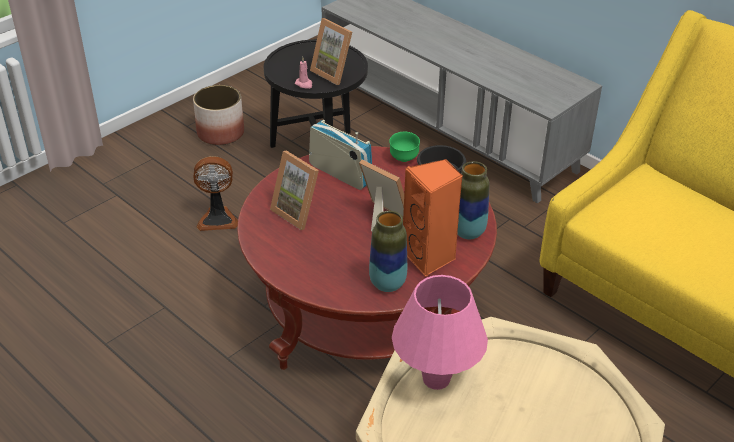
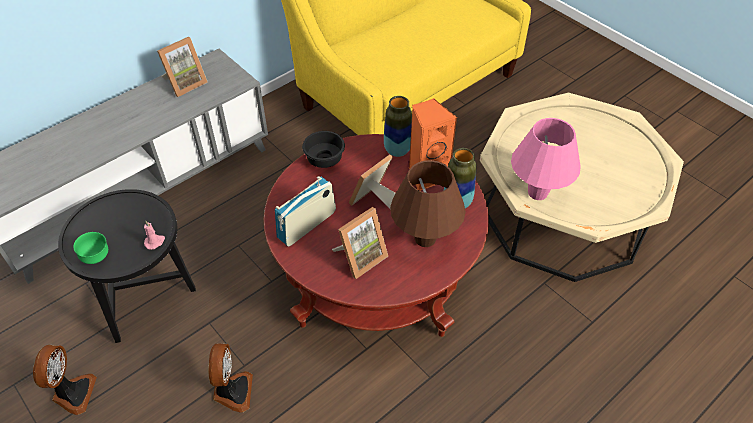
camera: 85 degrees left, 10 degrees up
(221, 133) = (73, 393): planter -> fan
(328, 258) = (425, 238): none -> brown table lamp
(334, 72) = (140, 216): picture frame -> picture frame (185, 83)
(404, 159) = (293, 180): green bowl -> green bowl (96, 258)

